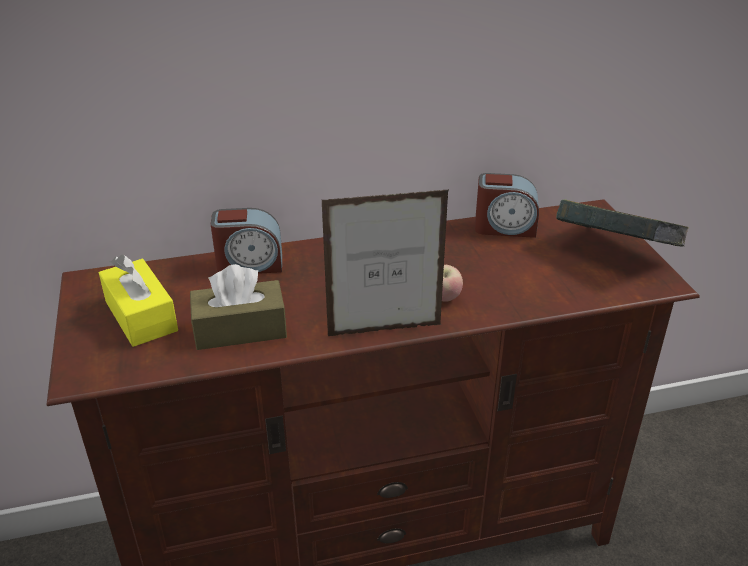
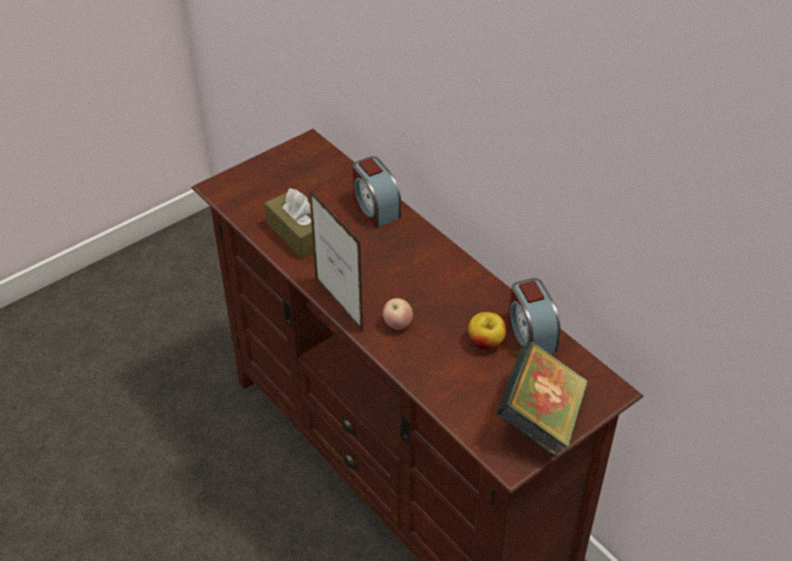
camera: 65 degrees right, 10 degrees up
(141, 316) = (286, 184): yellow tissue box -> none
(501, 253) = (486, 342): none -> apple

